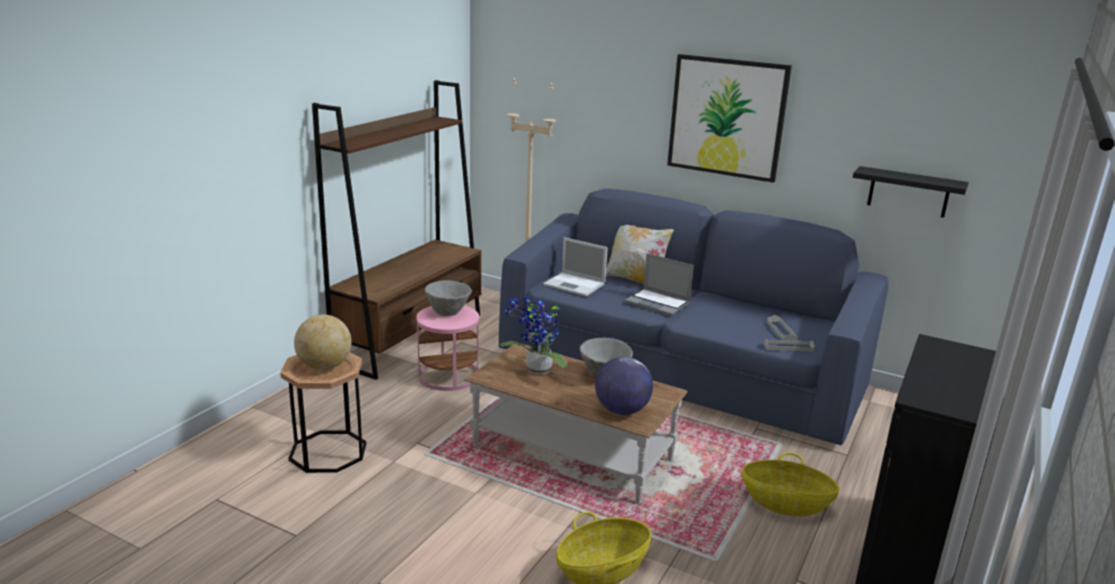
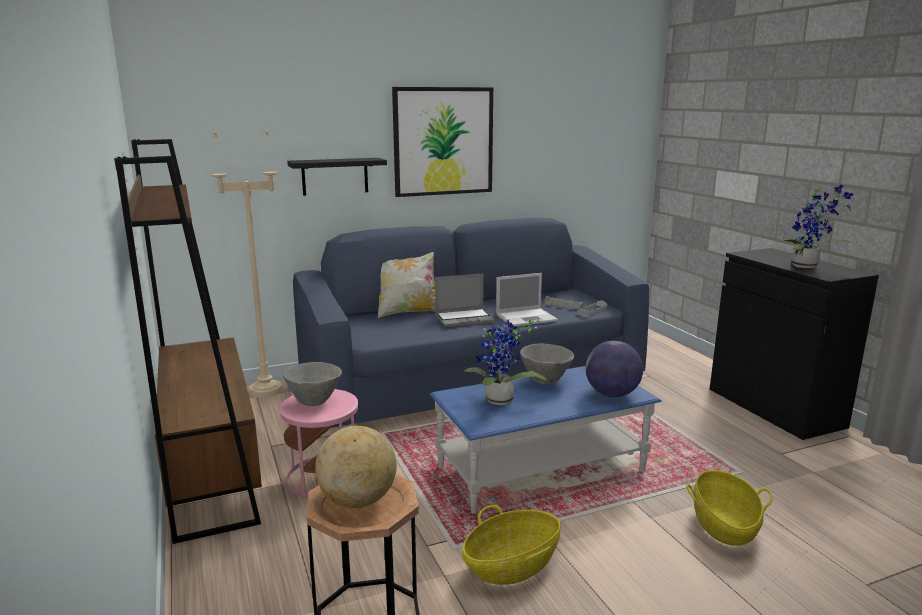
camera: 50 degrees left, 5 degrees down
(572, 453) = (541, 469): brown coffee table -> blue coffee table
(575, 285) = (379, 331): laptop -> laptop (527, 317)
(785, 503) = (688, 418): basket -> basket (512, 565)
(908, 192) = (583, 177): black shelf -> black shelf (335, 176)
(947, 383) = (808, 266): none -> potted plant

